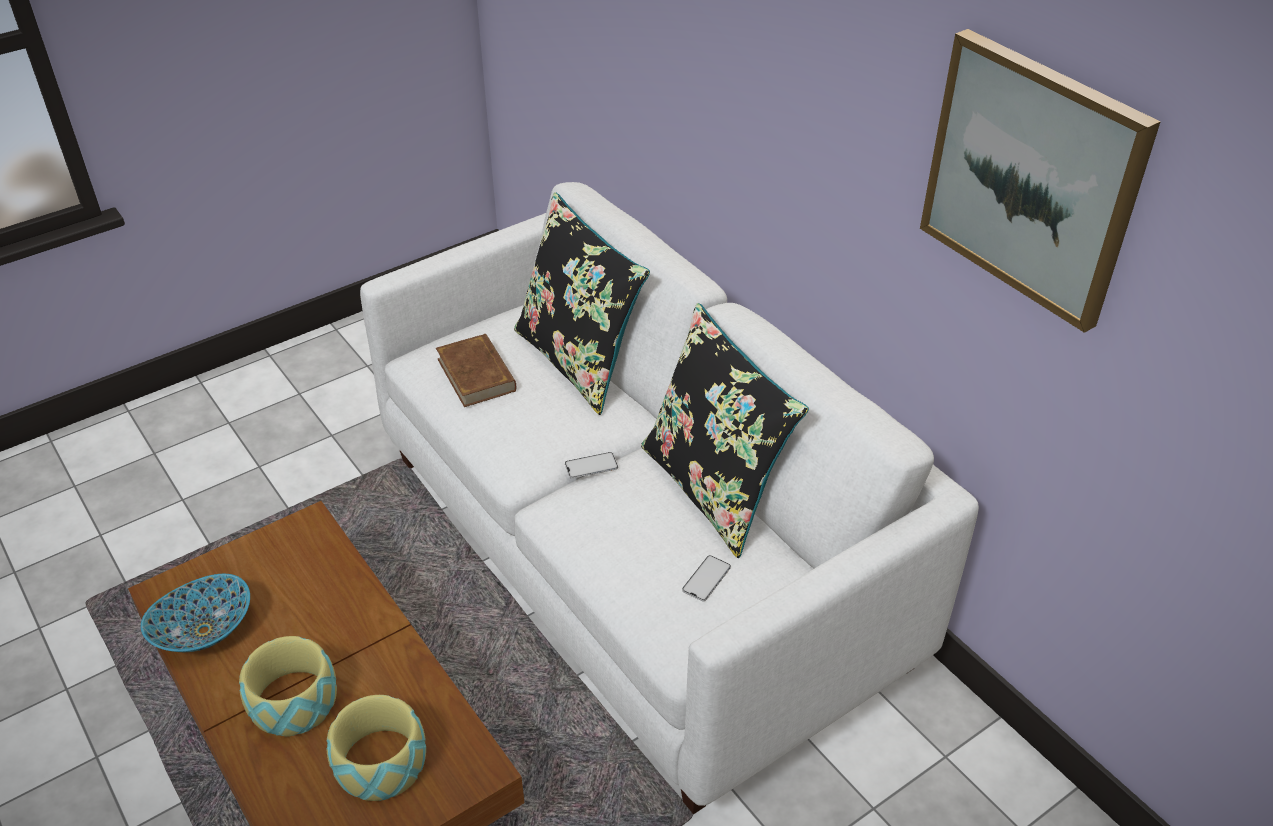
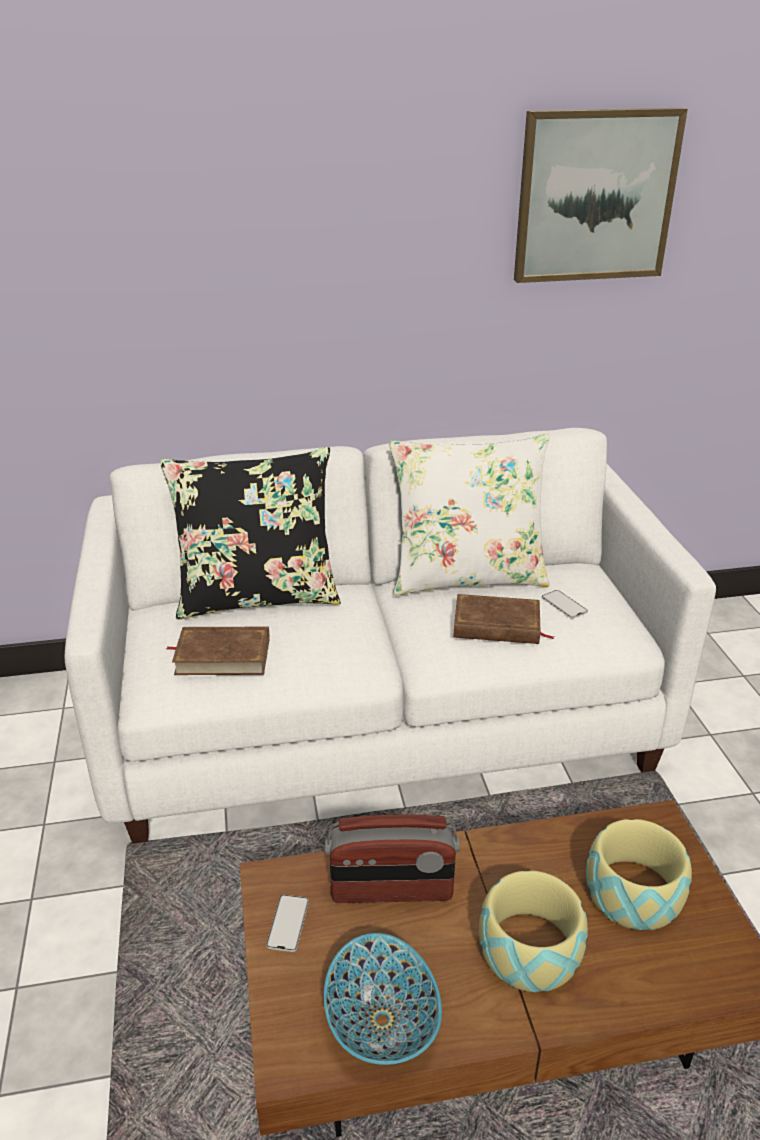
camera: 65 degrees left, 10 degrees down
(325, 597) = (391, 890): none -> radio
(591, 466) = (395, 627): phone -> phone (288, 923)
(631, 535) = (497, 625): none -> brown book
(714, 488) = (467, 576): black pillow -> white pillow

